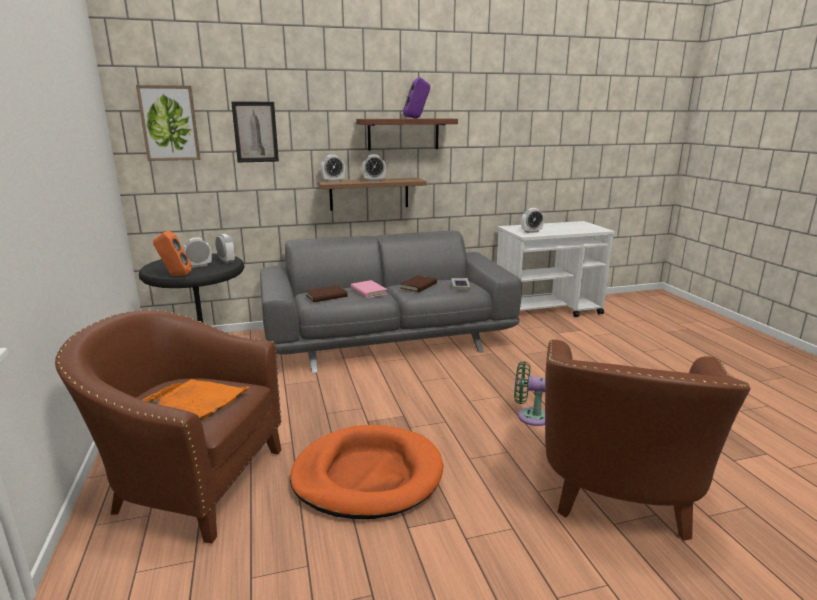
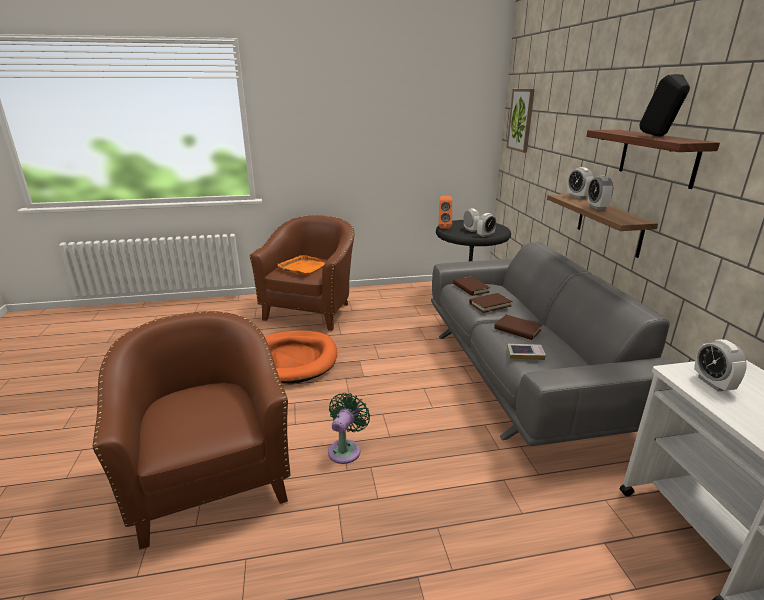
camera: 95 degrees right, 5 degrees up
(255, 132) = (554, 134): picture -> none
(368, 291) = (490, 304): pink book -> brown book
(416, 118) = (659, 136): purple speaker -> black speaker
(618, 493) = (211, 478): brown armchair -> brown armchair turned 45 degrees clockwise

